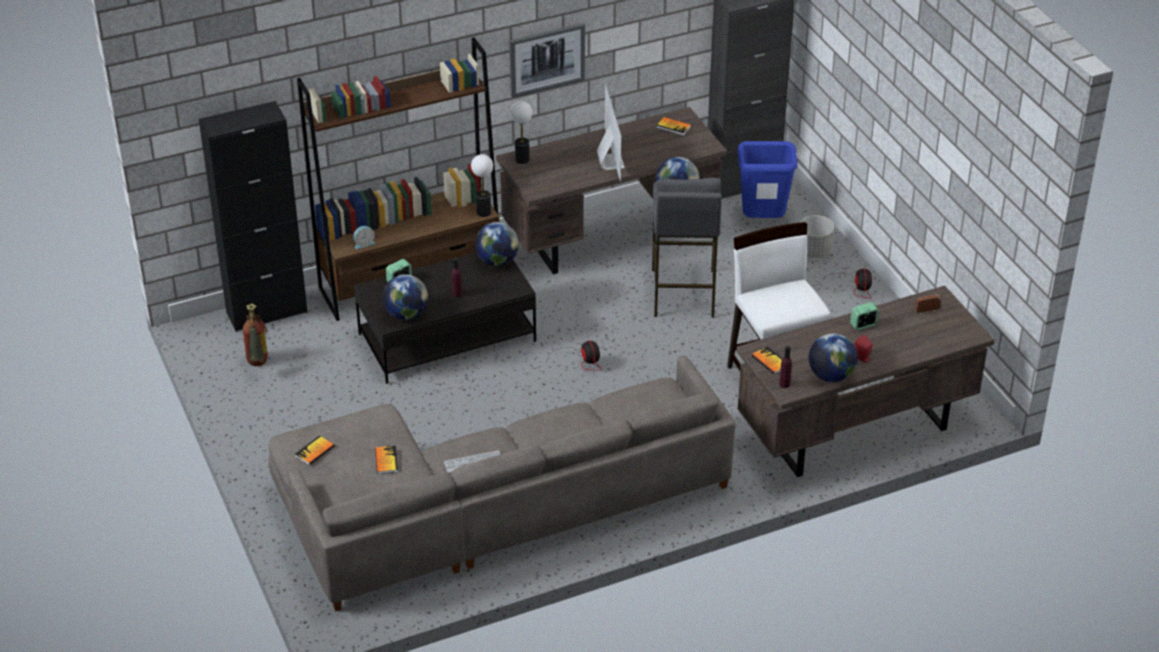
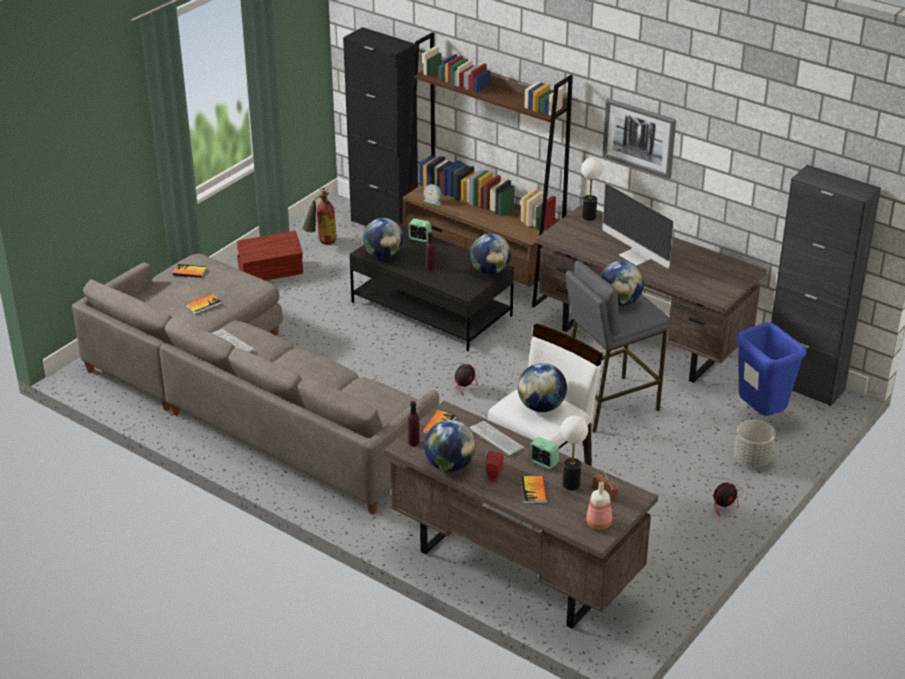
camera: 60 degrees right, 5 degrees down
(277, 419) = (271, 272): none -> brown storage box
(483, 212) = (529, 236): table lamp -> table lamp (571, 484)
(610, 161) = (636, 256): monitor -> monitor turned 90 degrees clockwise
(673, 127) = (725, 271): book -> book (534, 490)
(785, 298) = (541, 407): none -> globe
(813, 337) = (496, 439): none -> keyboard
(958, 327) = (599, 523): none -> bottle

